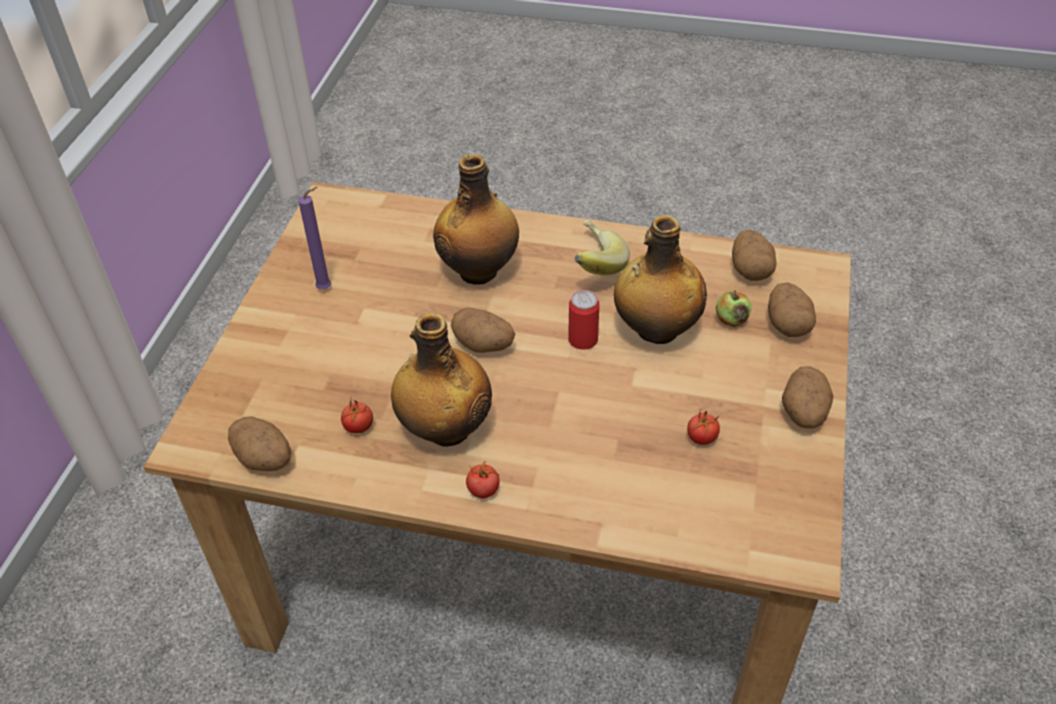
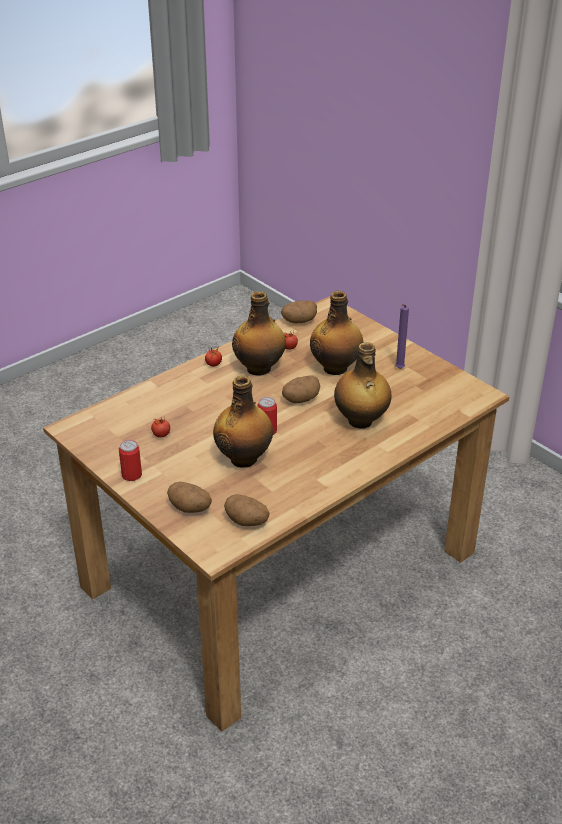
camera: 125 degrees right, 10 degrees down
(373, 349) = (336, 368): none -> bottle
(592, 265) = (321, 462): banana -> none
(731, 320) = (219, 489): apple -> none
(803, 413) = (132, 475): potato -> can

